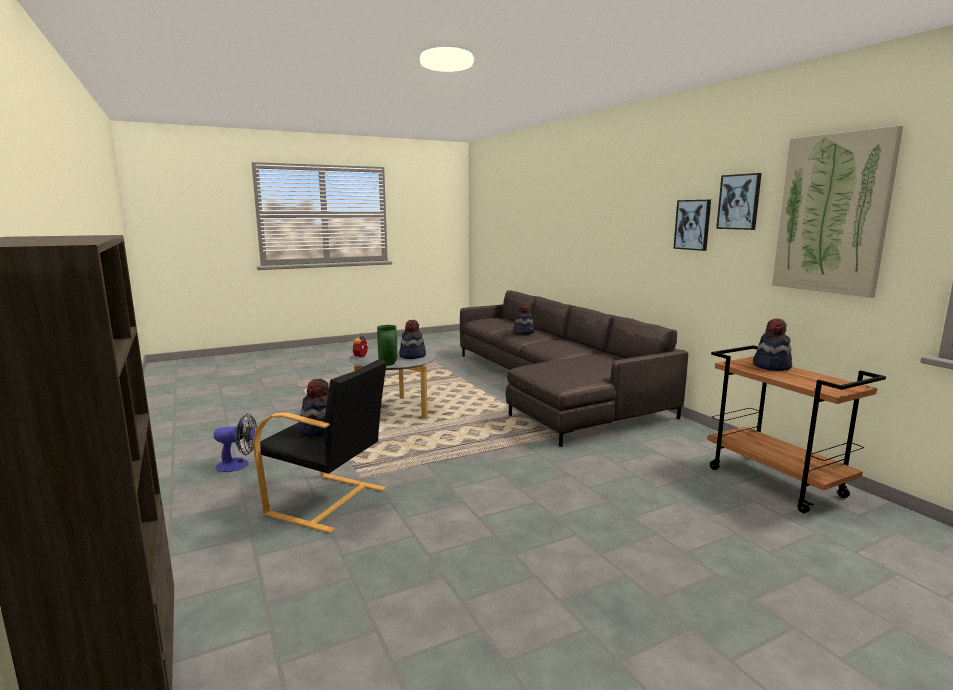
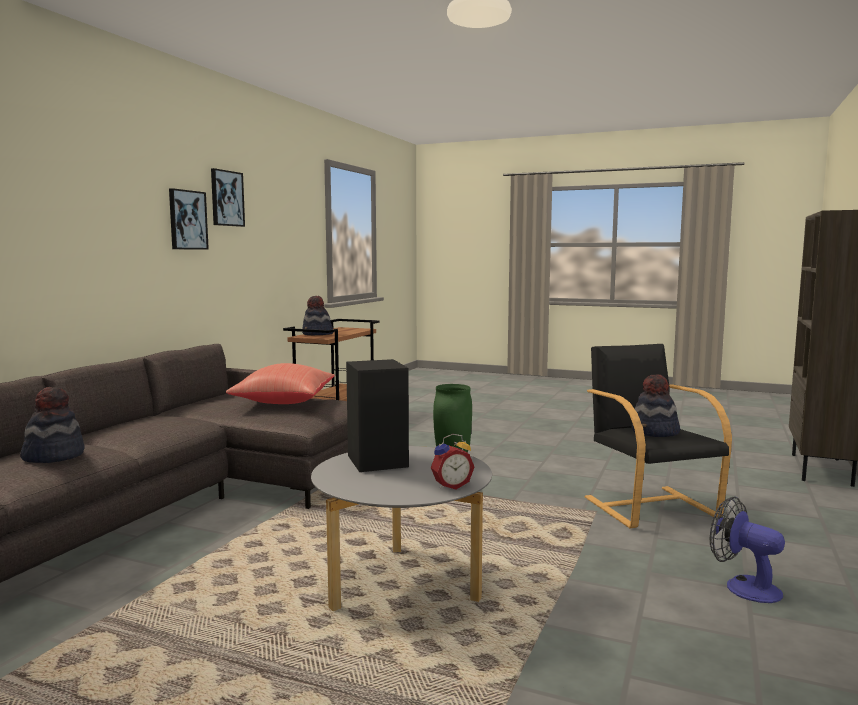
camera: 130 degrees left, 5 degrees down
(412, 355) = (378, 461): hat -> black speaker
(582, 368) = (283, 402): none -> red pillow
(832, 214) = (282, 215): picture -> none

